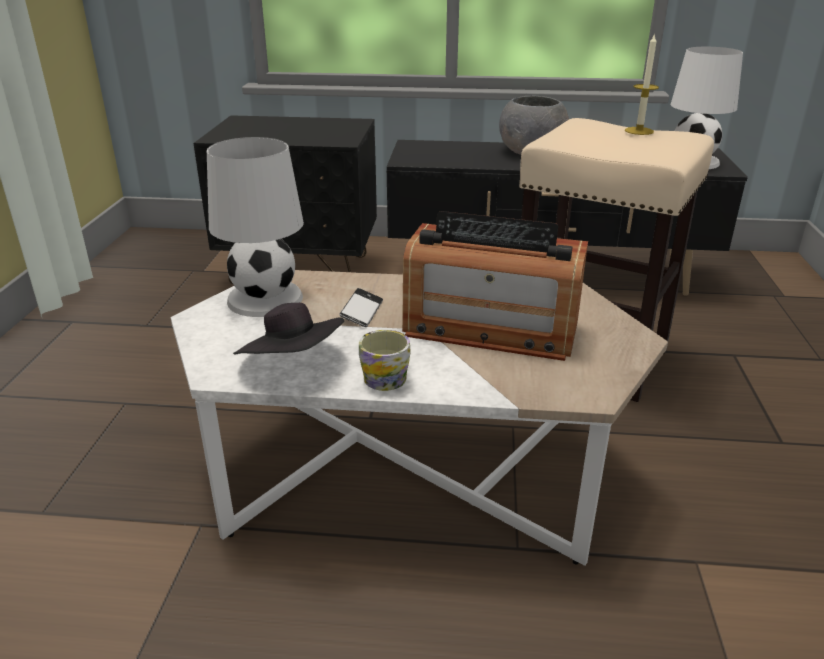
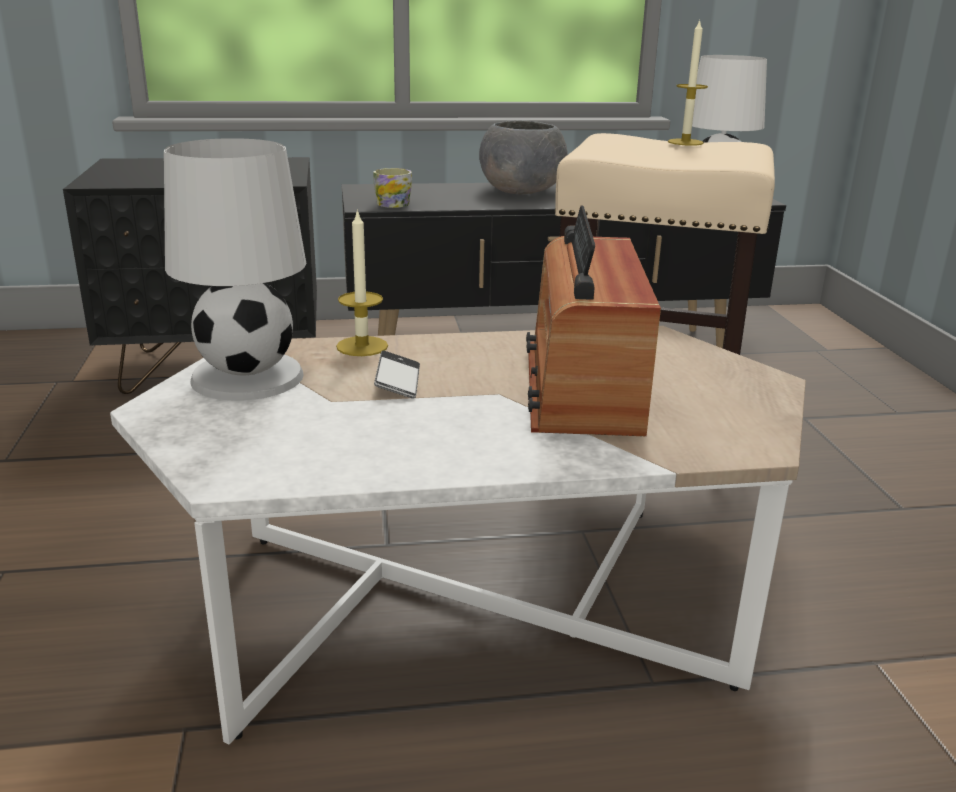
camera: 15 degrees left, 5 degrees down
(294, 363) = (334, 452): black hat -> none
(351, 281) = (362, 346): none -> candle
(389, 376) = (482, 454): mug -> mug (395, 204)
(490, 329) = (582, 385): radio -> radio turned 90 degrees clockwise

